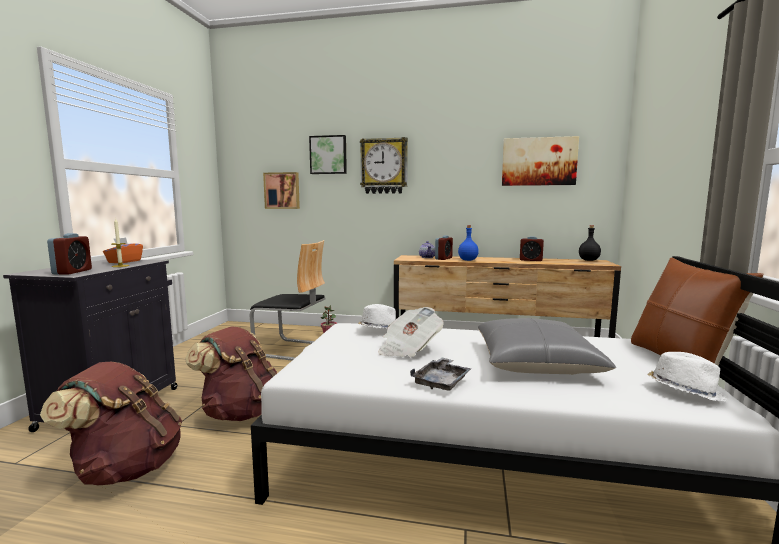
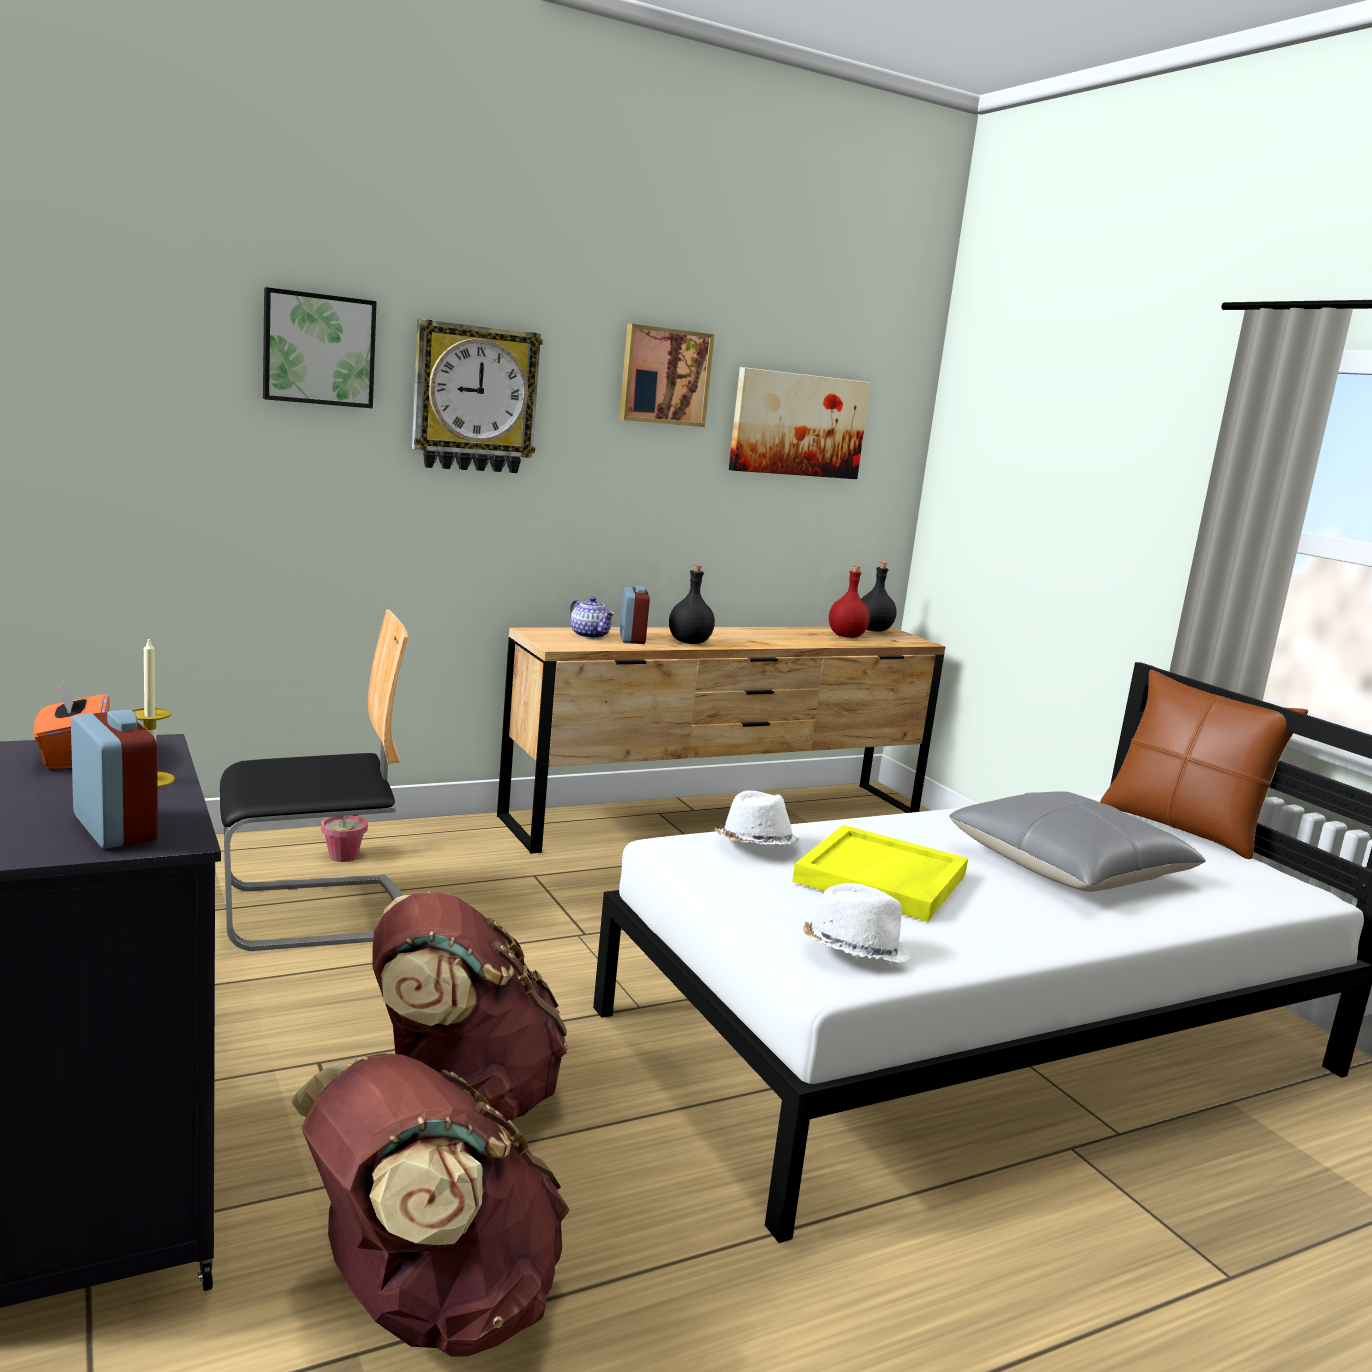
camera: 40 degrees left, 5 degrees up
(282, 190) = (159, 439): picture -> picture (664, 376)
(408, 349) = (881, 879): newspaper -> yellow tray
(442, 382) = (1032, 931): grey tray -> none
(468, 260) = (689, 642): blue bottle -> black bottle
(530, 260) = (790, 635): alarm clock -> none
(564, 261) = (847, 636): none -> red bottle
(683, 392) = (1252, 877): white hat -> white hat (853, 951)

